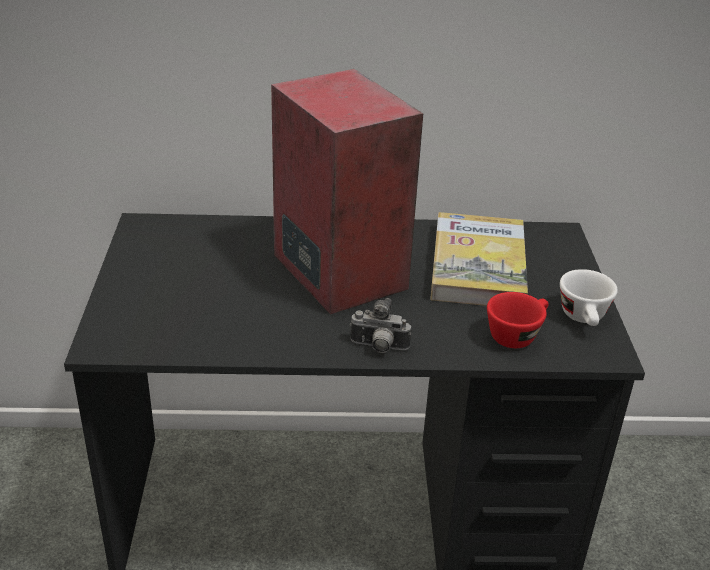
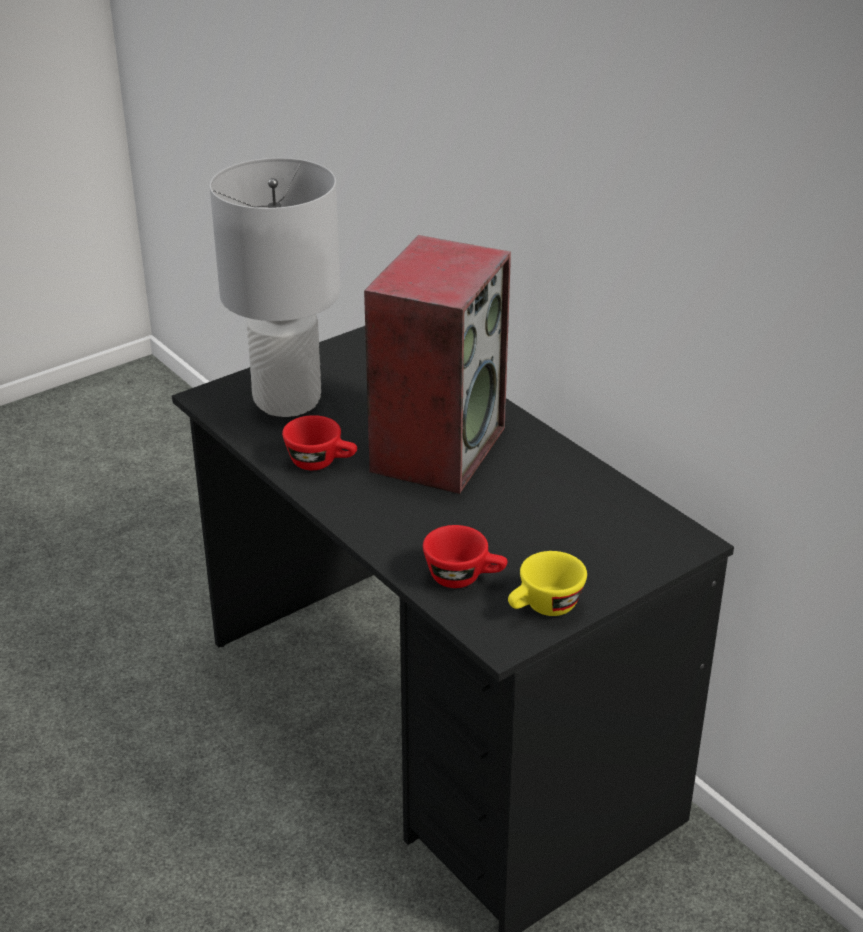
camera: 55 degrees right, 0 degrees up
(178, 310) = (286, 405): none -> grey table lamp
(287, 330) = (321, 462): none -> red cup
(378, 348) = (352, 514): camera -> none
(478, 265) = (552, 515): book -> none
(584, 319) = (544, 608): white cup -> yellow cup

